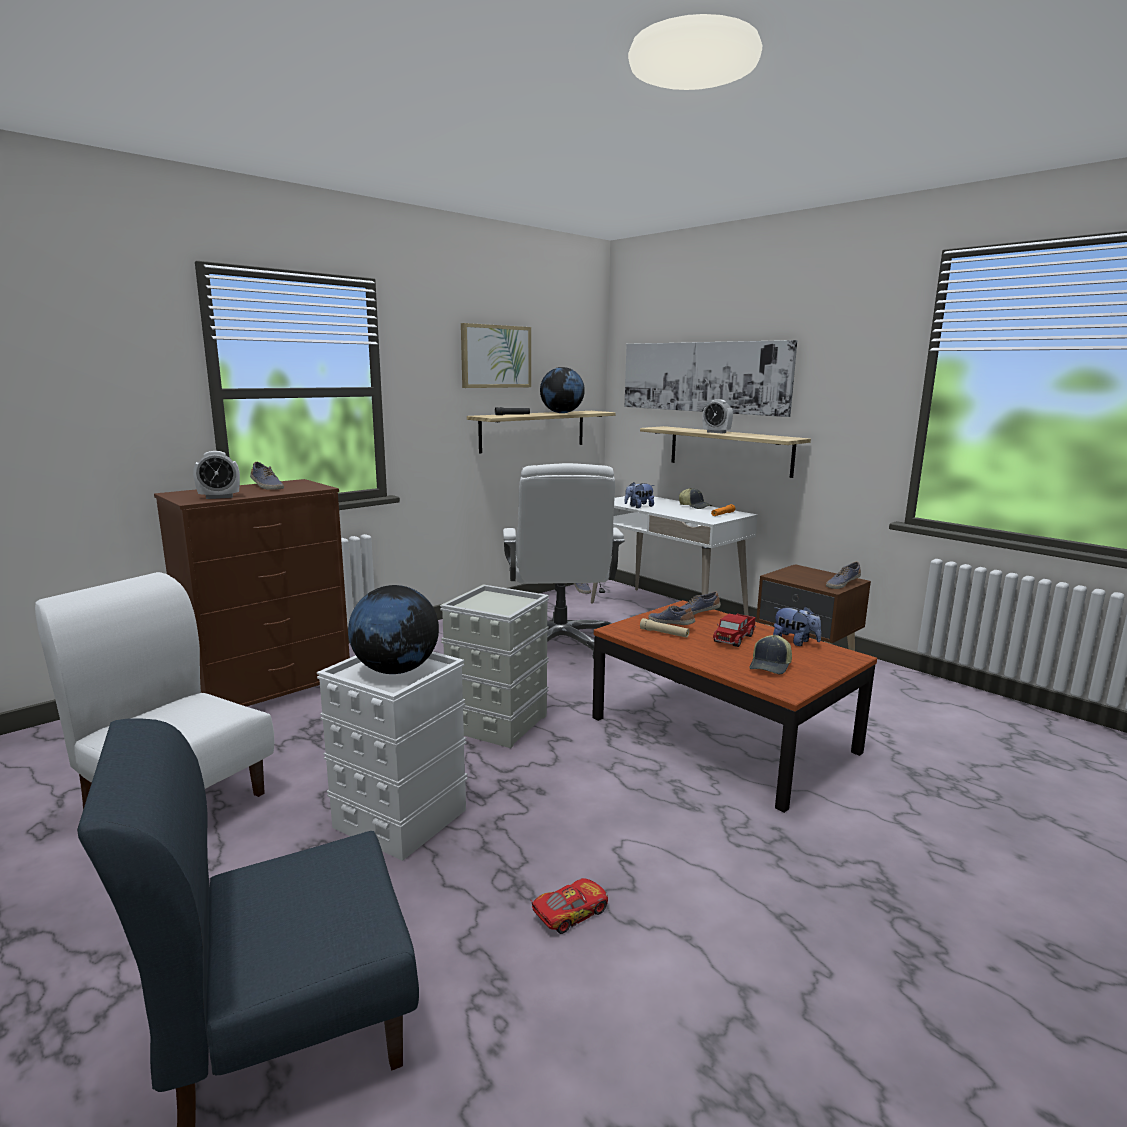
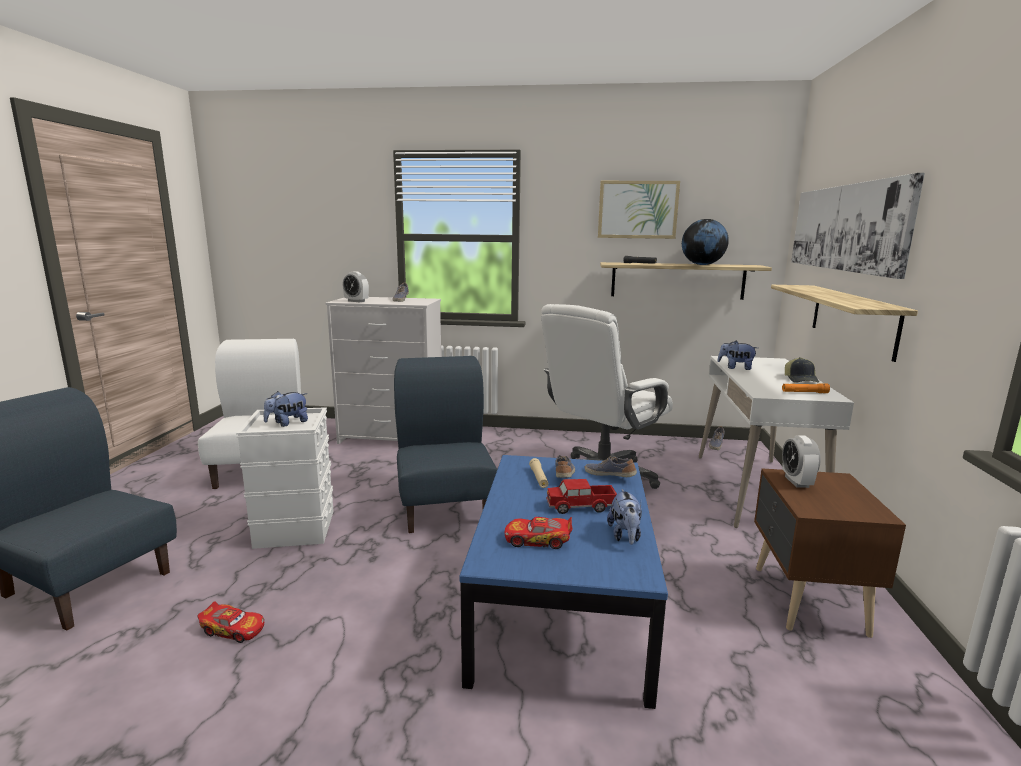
camera: 50 degrees right, 0 degrees up
(271, 691) = (392, 437): brown dresser -> white dresser
(396, 670) = (287, 423): globe -> plush toy
(497, 722) = (445, 506): grey storage box -> blue chair
(716, 432) = (825, 294): alarm clock -> alarm clock (796, 482)
(722, 734) = (563, 604): brown coffee table -> blue coffee table
(771, 666) = (537, 540): cap -> toy car
(842, 584) = (843, 511): shoe -> none

